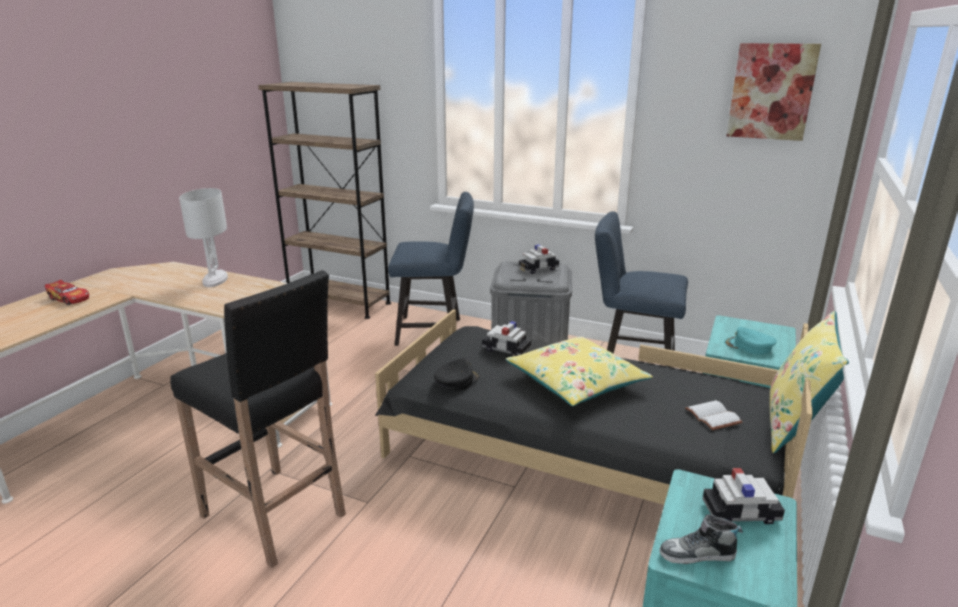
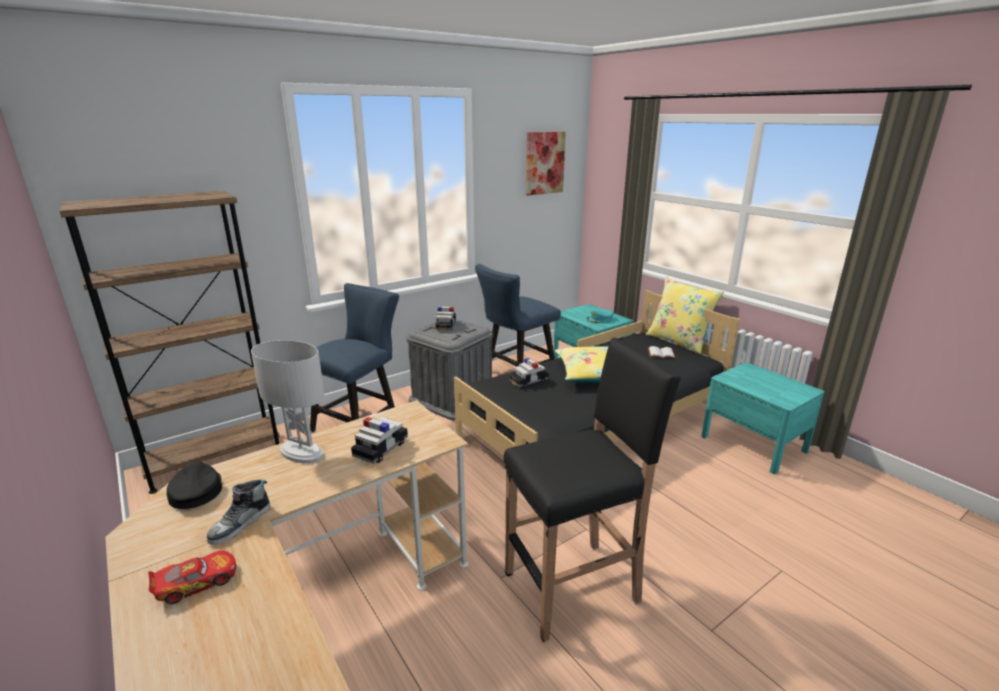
camera: 60 degrees left, 0 degrees up
(456, 380) = (558, 410): black cap -> black cap (196, 491)
(697, 555) = (783, 396): shoe -> shoe (241, 524)
(741, 512) = (753, 376): toy car -> toy car (381, 448)

